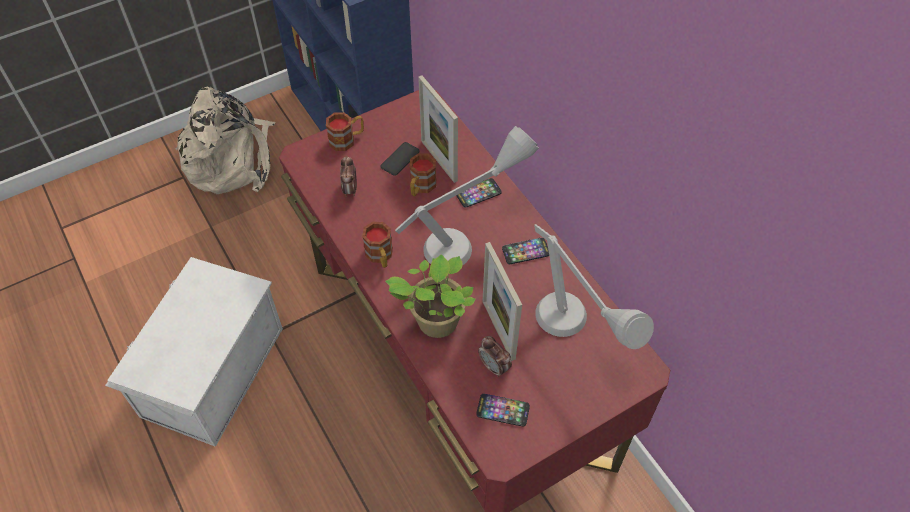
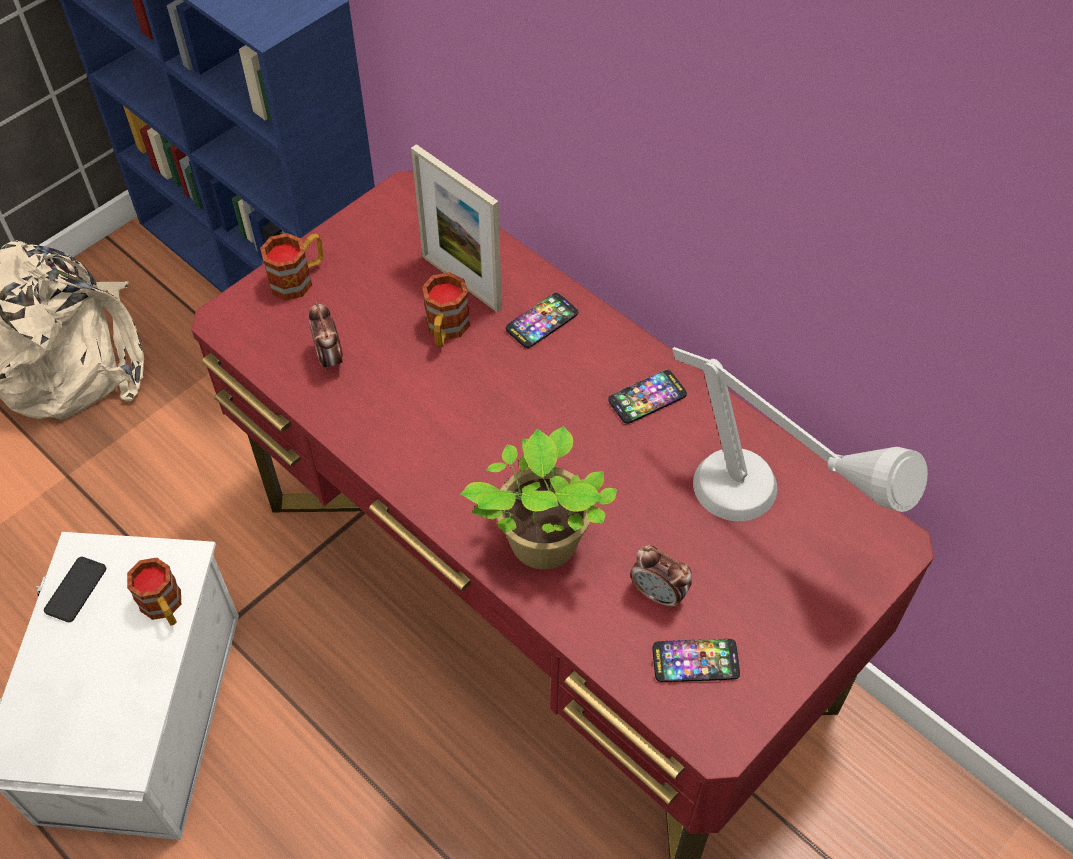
camera: 15 degrees left, 0 degrees up
(380, 256) = (415, 457): mug -> mug (164, 607)
(400, 159) = (396, 292): phone -> phone (75, 589)
(468, 237) = (549, 395): grey table lamp -> none
(498, 329) = (645, 532): picture frame -> none

